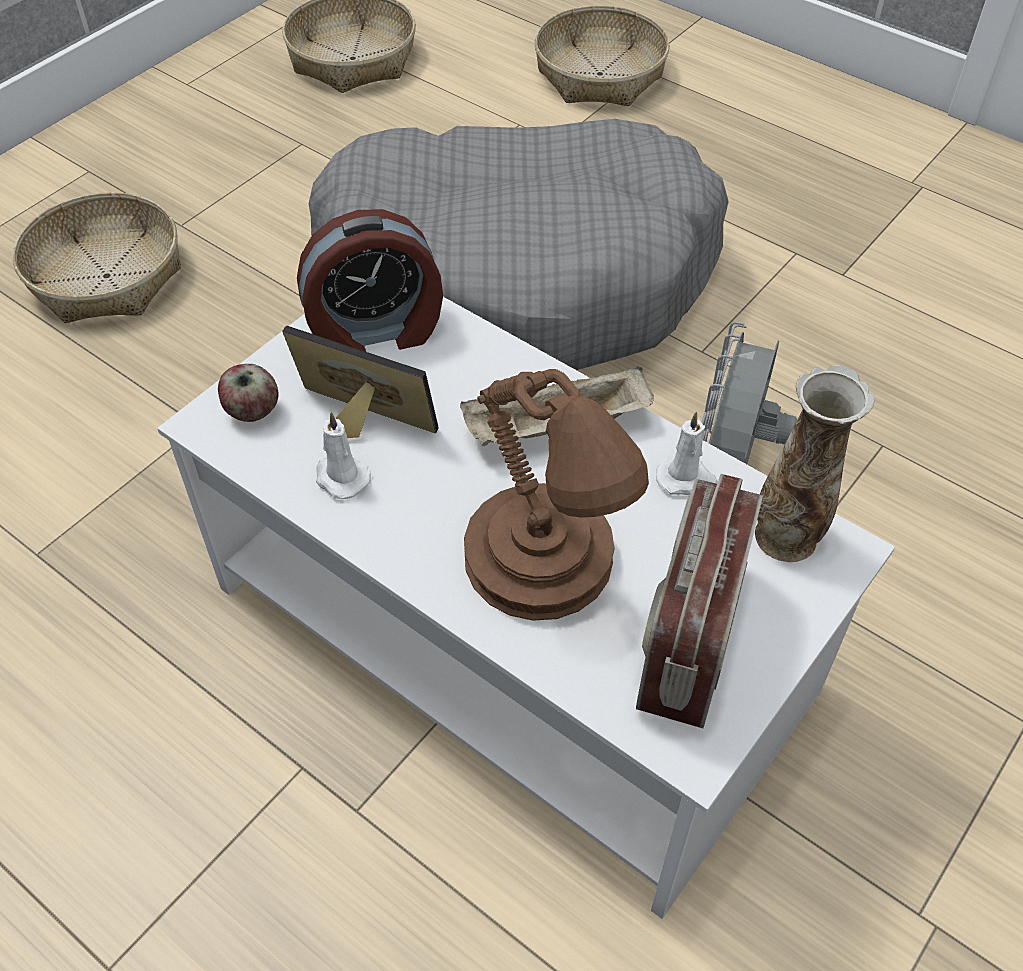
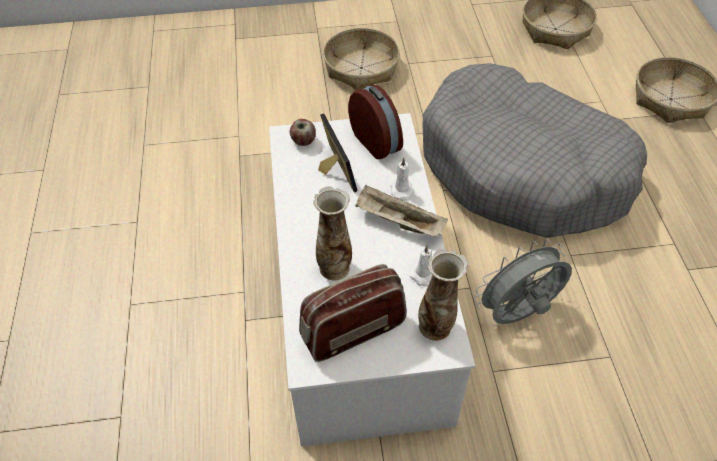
camera: 45 degrees right, 0 degrees up
(341, 477) = (305, 185): white candle -> white candle (401, 189)
(376, 332) = (377, 141): alarm clock -> alarm clock turned 150 degrees counterclockwise
(546, 567) = (334, 267): brown table lamp -> vase

